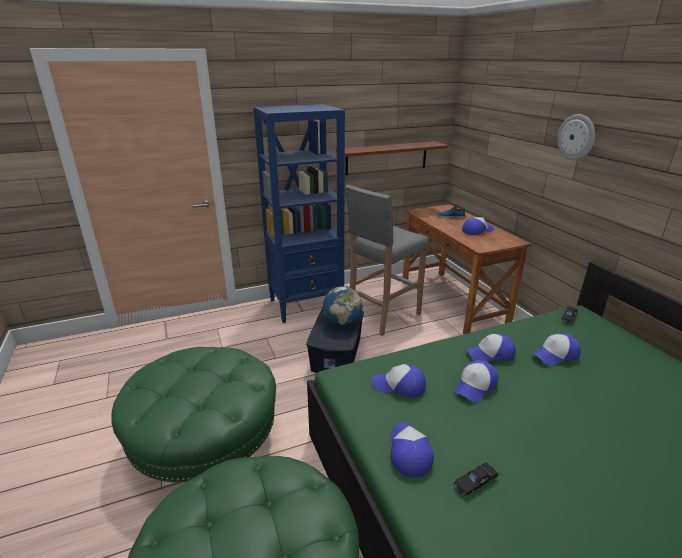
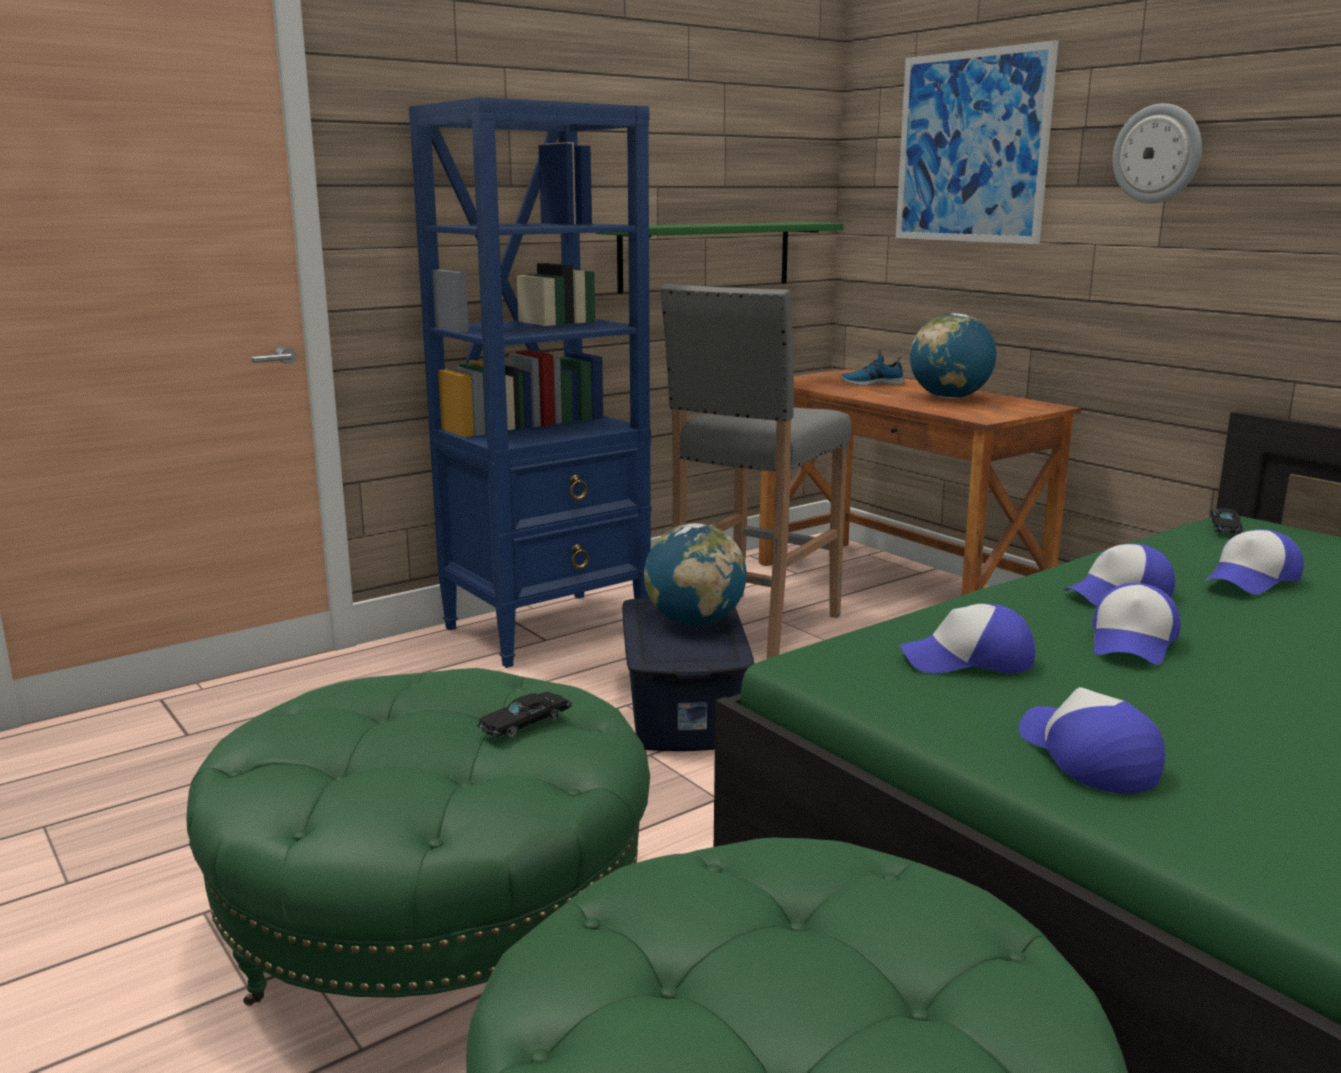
camera: 15 degrees left, 10 degrees down
(386, 158) = (706, 256): brown shelf -> green shelf
(475, 482) = (1272, 780): black toy car -> black toy car (525, 723)
(477, 231) = (949, 397): cap -> globe
(503, 118) = (971, 147): none -> picture

